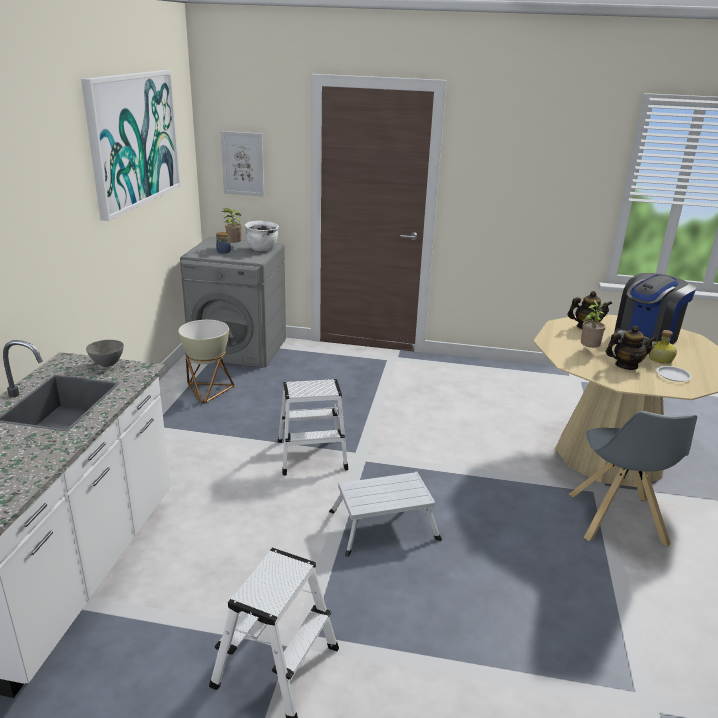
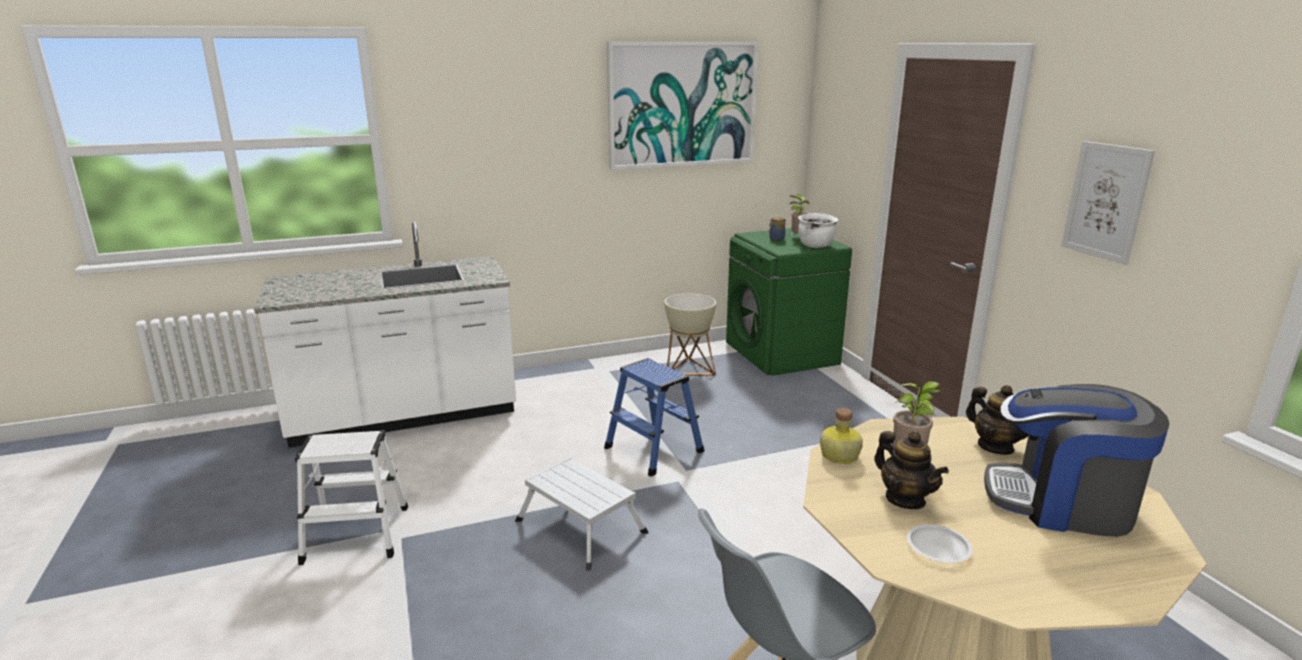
camera: 60 degrees right, 5 degrees down
(107, 364) = (488, 270): grey bowl -> none
(238, 349) = (780, 353): grey washing machine -> green washing machine
(243, 164) = (835, 149): picture -> picture (1106, 201)
(311, 454) = (653, 449): white step ladder -> blue step ladder
(661, 359) = (988, 529): bottle -> bottle (839, 456)

